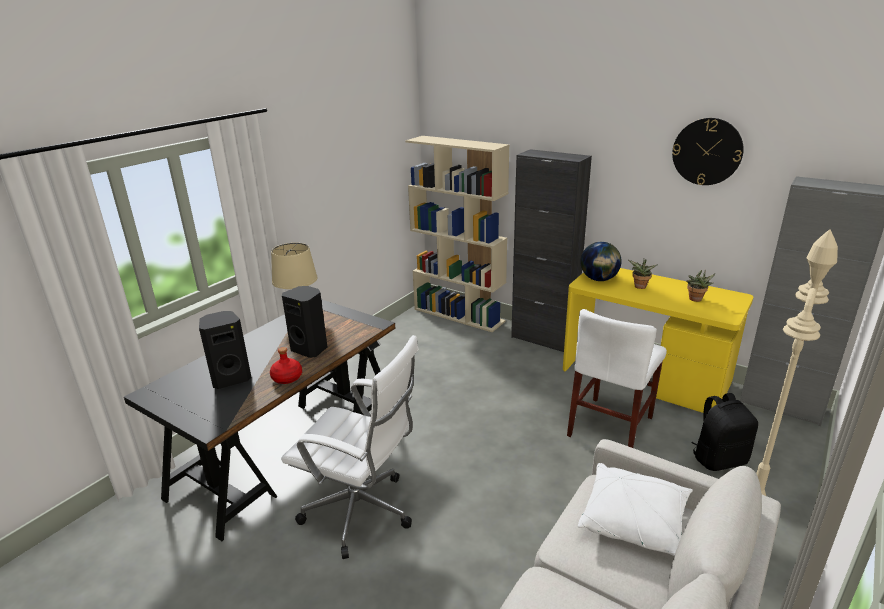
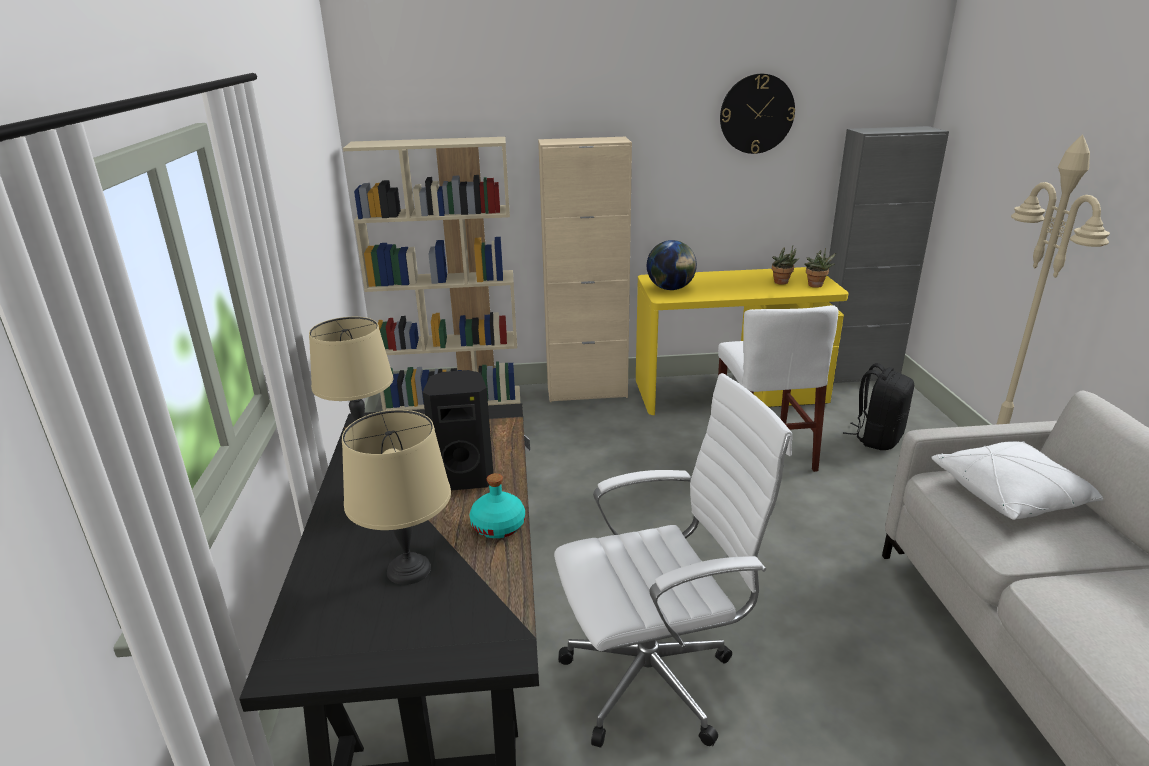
camera: 40 degrees left, 0 degrees up
(231, 378) = (408, 569): black speaker -> beige table lamp
(287, 378) = (498, 526): red bottle -> turquoise bottle
(543, 339) = (587, 392): black cabinet -> beige cabinet
(639, 287) = (719, 285): potted plant -> potted plant (816, 286)

